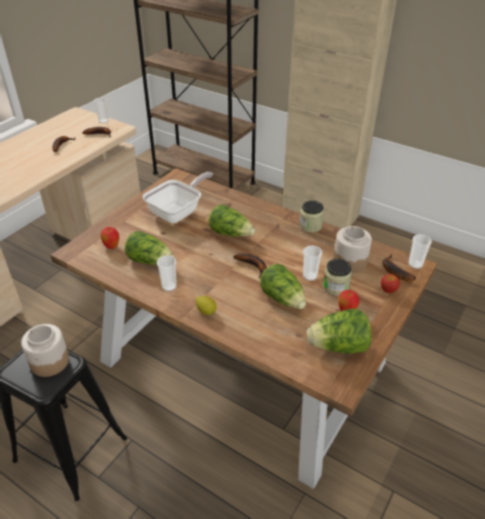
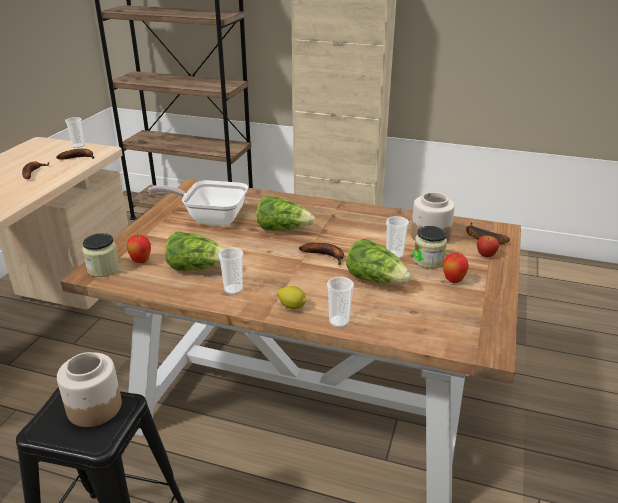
camera: 15 degrees left, 10 degrees down
(178, 212) = (210, 218): frying pan -> frying pan turned 105 degrees counterclockwise
(310, 226) = (370, 211): jar -> jar (103, 269)
(338, 347) = (464, 315): lettuce -> none
(415, 264) = (499, 229): cup -> cup (339, 322)

